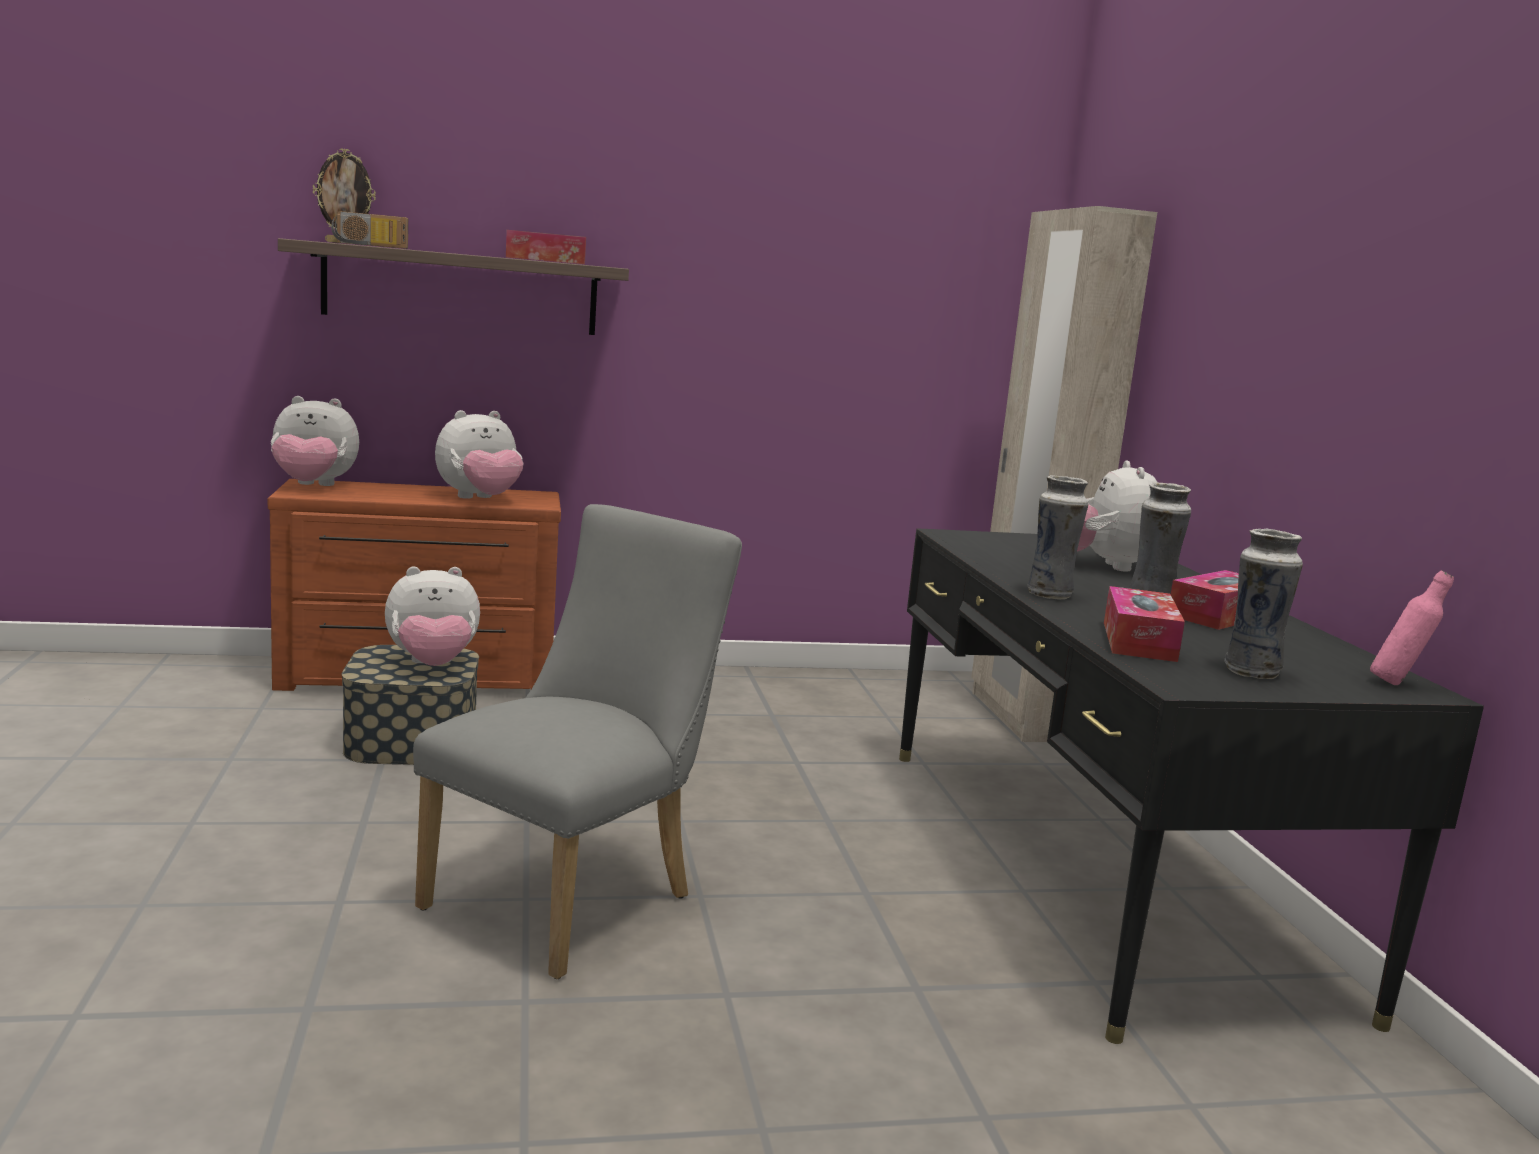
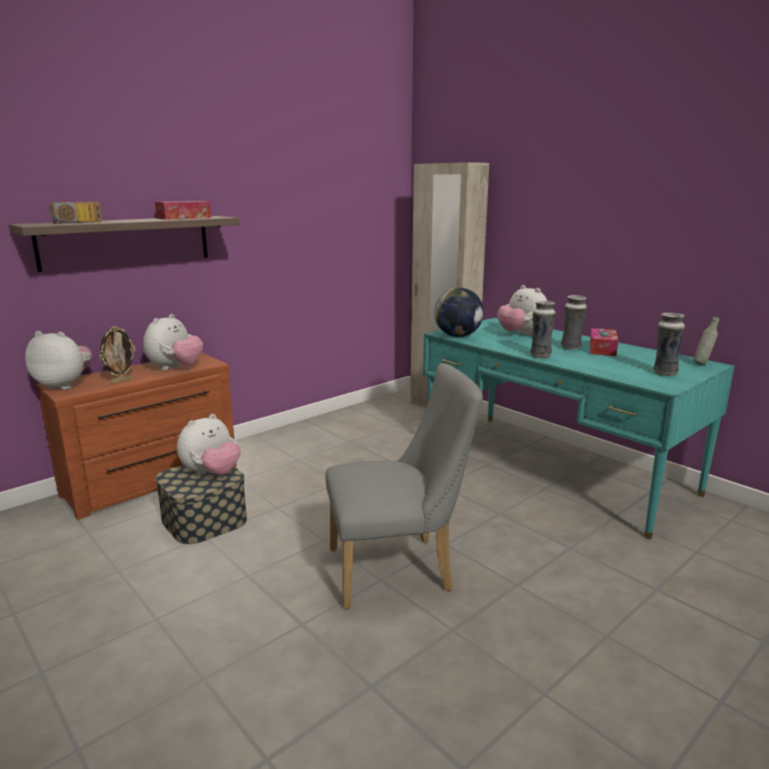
camera: 30 degrees left, 5 degrees up
(313, 486) = (64, 385): plush toy -> plush toy turned 135 degrees counterclockwise
(344, 243) = (53, 223): picture frame -> picture frame (121, 381)
(574, 897) = (399, 569): grey chair -> grey chair turned 75 degrees clockwise
(968, 542) = (458, 336): none -> globe
(1096, 867) = (553, 467): black desk -> turquoise desk
(1138, 641) = (611, 370): tissue box -> none
(1399, 684) = (702, 364): pink bottle -> grey bottle

